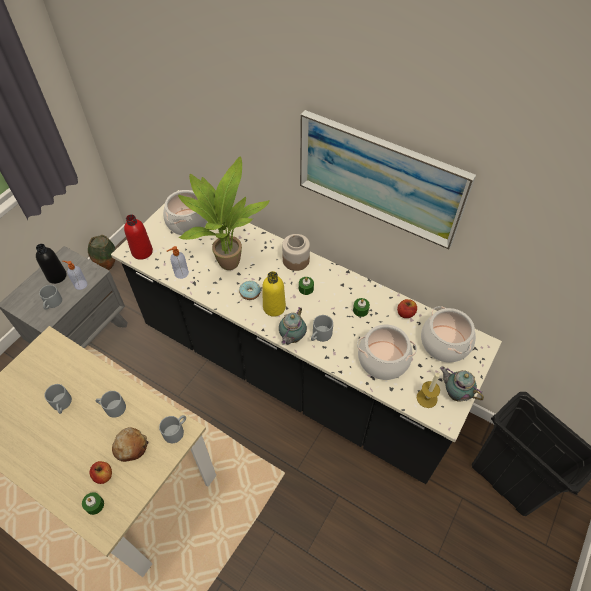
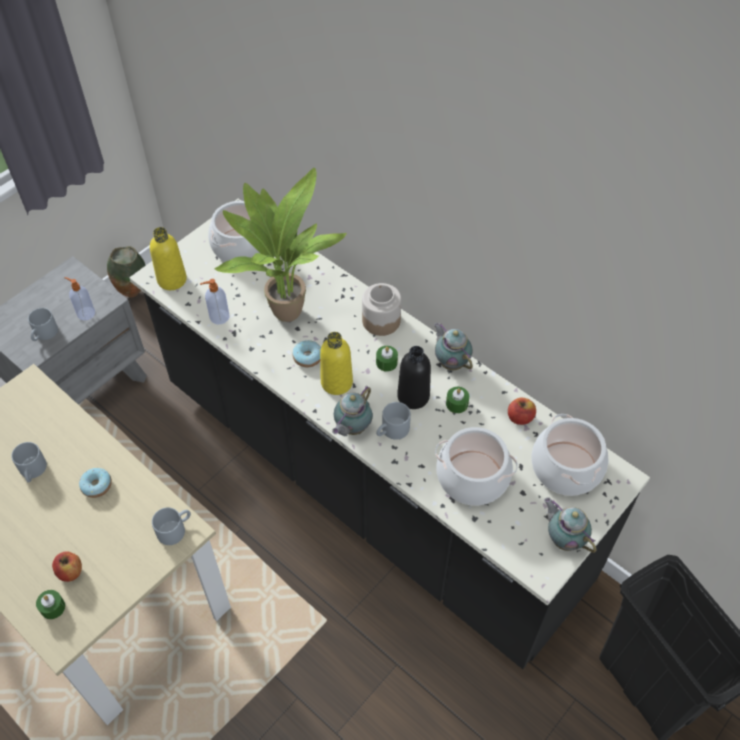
camera: 10 degrees right, 0 degrees up
(57, 276) = (56, 297): black bottle -> black bottle (413, 396)
(112, 408) = (96, 486): grey mug -> donut
(130, 447) = (112, 540): bread -> none
(142, 251) = (172, 279): red bottle -> yellow bottle
(350, 282) = (451, 362): none -> teapot
(379, 178) = (494, 223): picture -> none
(427, 398) = (521, 539): candle -> none

